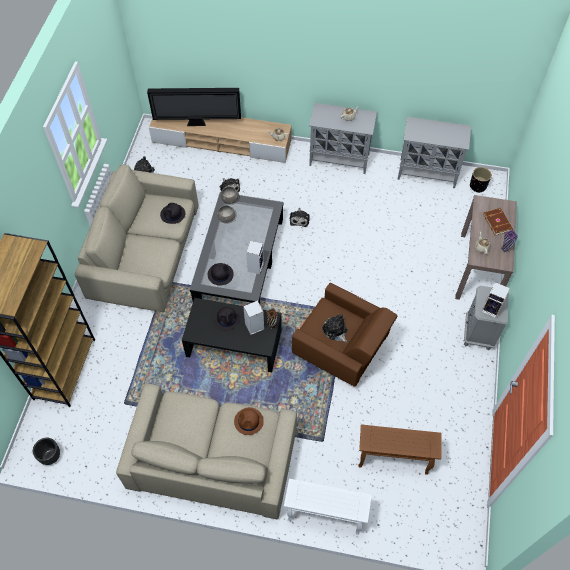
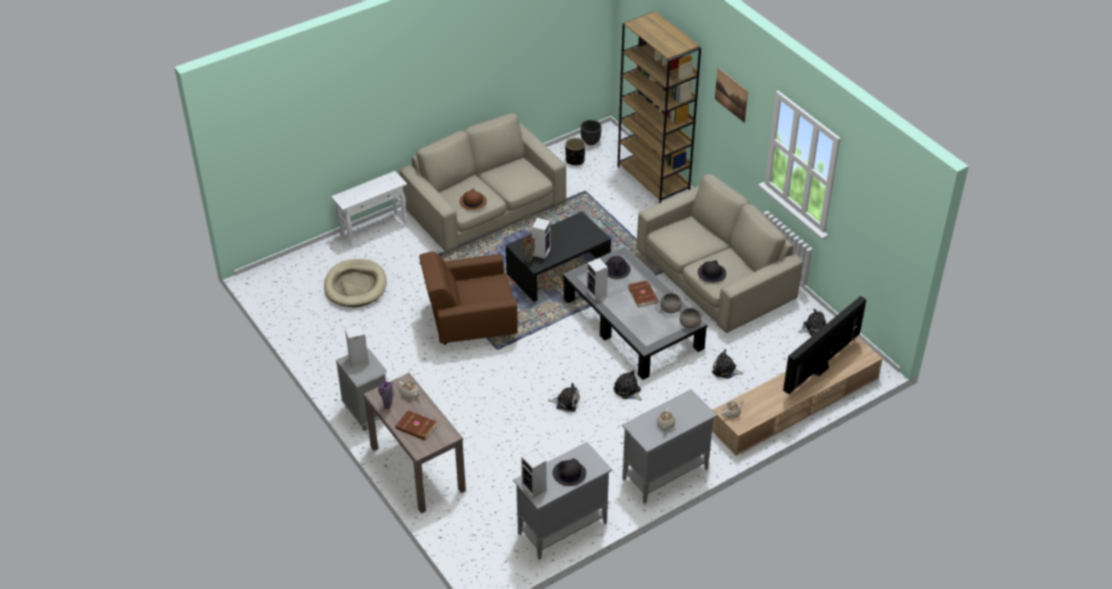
camera: 135 degrees right, 15 degrees down
(33, 208) = (731, 95): none -> picture
(227, 318) = (568, 243): black hat -> black hat (569, 474)
(228, 241) = (643, 294): none -> brown book
(335, 331) = (477, 291): plush toy -> plush toy (566, 402)
(393, 460) = (355, 286): brown side table -> beige dog bed
(461, 136) = (535, 488): none -> speaker
(478, 186) = (496, 555): black planter -> black planter (575, 160)

